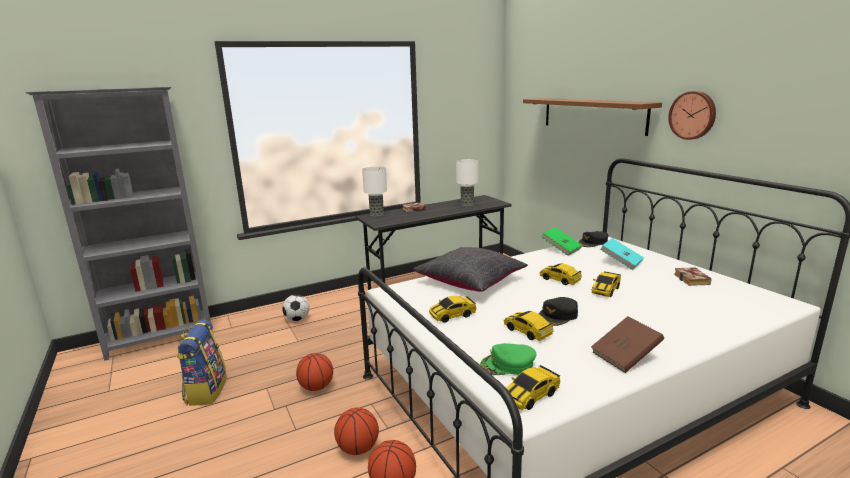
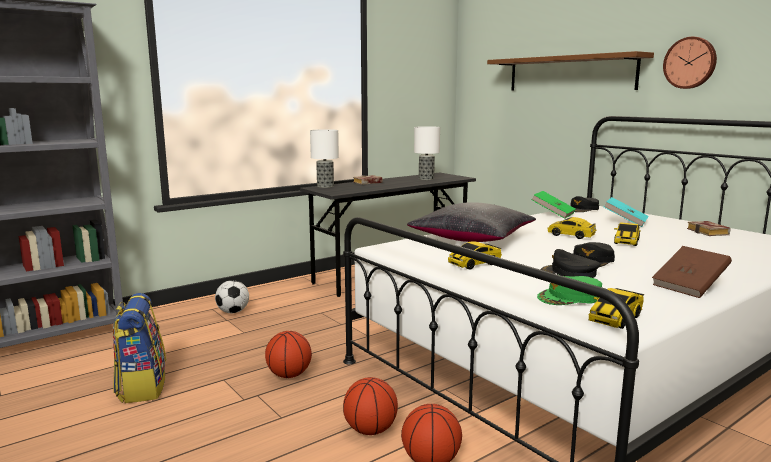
camera: 10 degrees left, 5 degrees down
(527, 331) = (569, 273): toy car -> black cap

